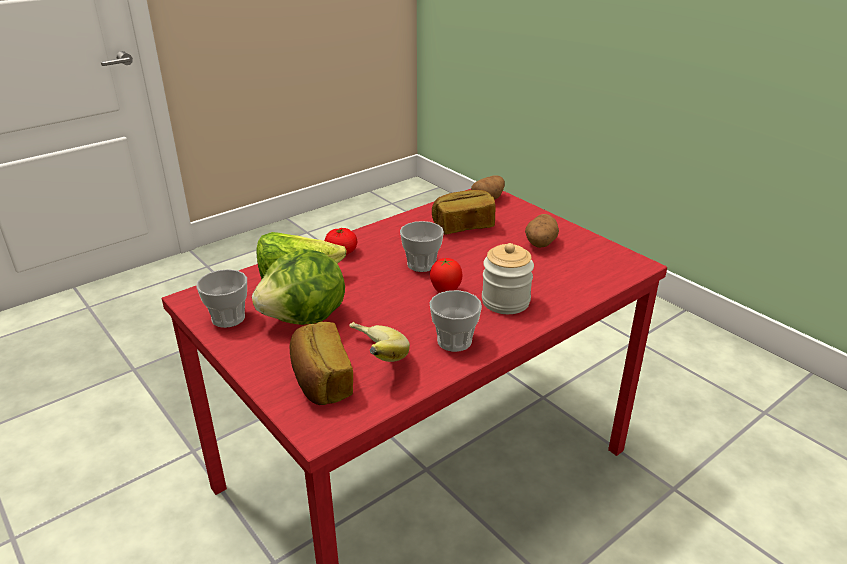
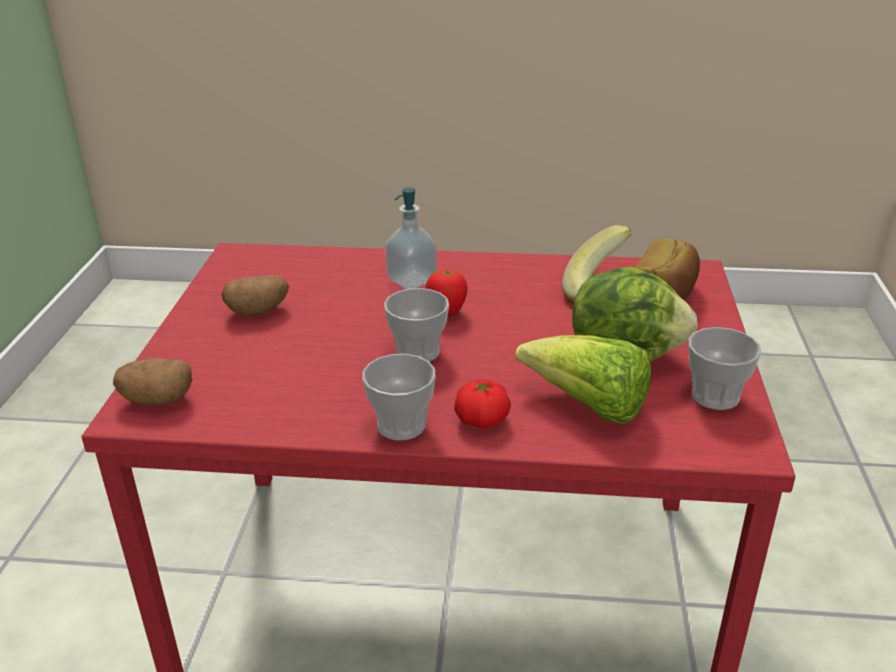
camera: 135 degrees left, 0 degrees up
(454, 341) = (511, 274): cup -> cup (401, 425)
(463, 226) = (277, 376): bread -> none
(505, 301) = (411, 280): jar -> soap dispenser

